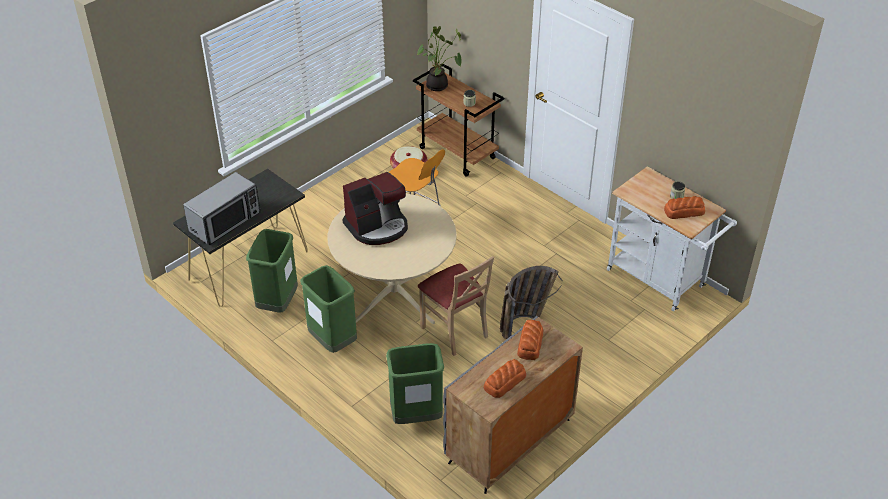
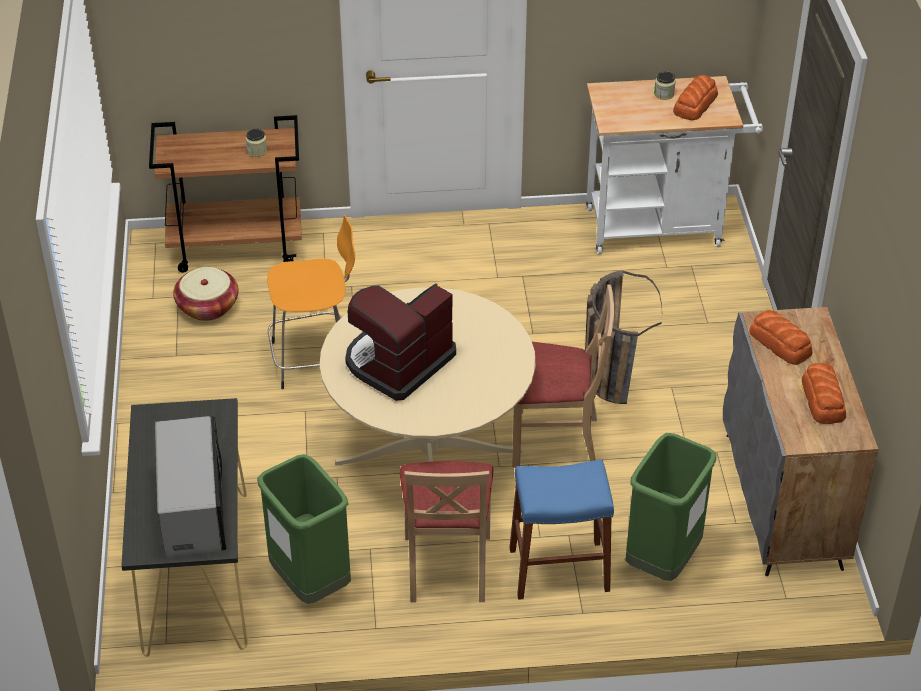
camera: 50 degrees left, 0 degrees up
(332, 342) = (447, 567): green trash can -> beige chair
(370, 381) = (559, 569): none -> blue stool
(377, 227) = (398, 362): coffee machine -> coffee machine turned 150 degrees counterclockwise
(439, 86) = (185, 155): potted plant -> none

